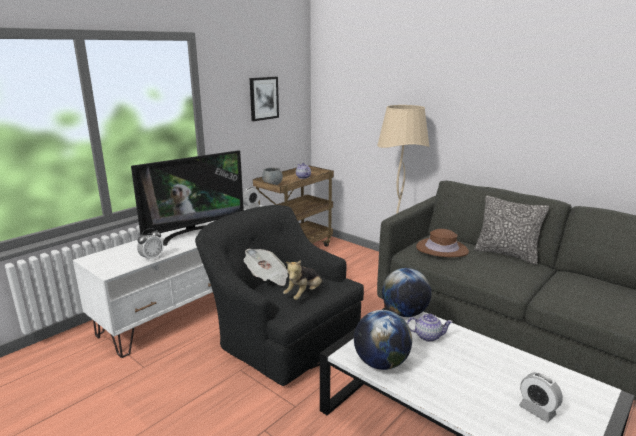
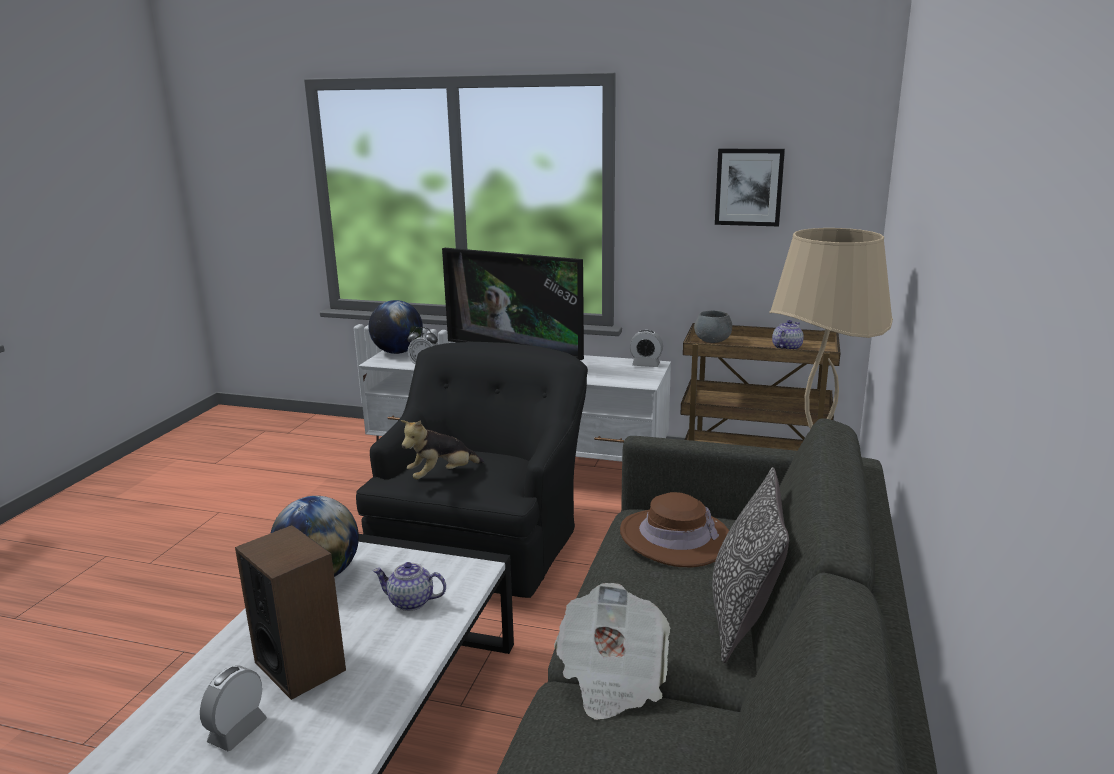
camera: 65 degrees right, 0 degrees up
(268, 278) = (472, 443): newspaper -> newspaper (612, 677)
(304, 294) = (442, 475): plush toy -> plush toy turned 45 degrees counterclockwise
(404, 313) = (470, 570): globe -> globe (398, 352)
(428, 336) = (410, 602): teapot -> teapot turned 120 degrees clockwise
(479, 381) = (300, 666): none -> speaker

